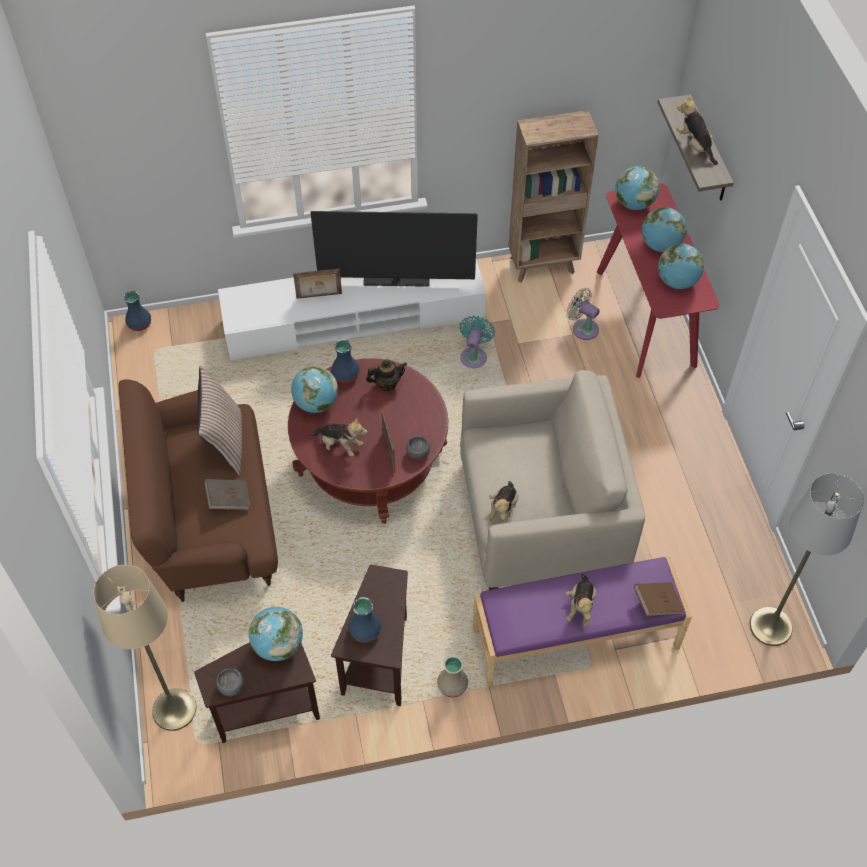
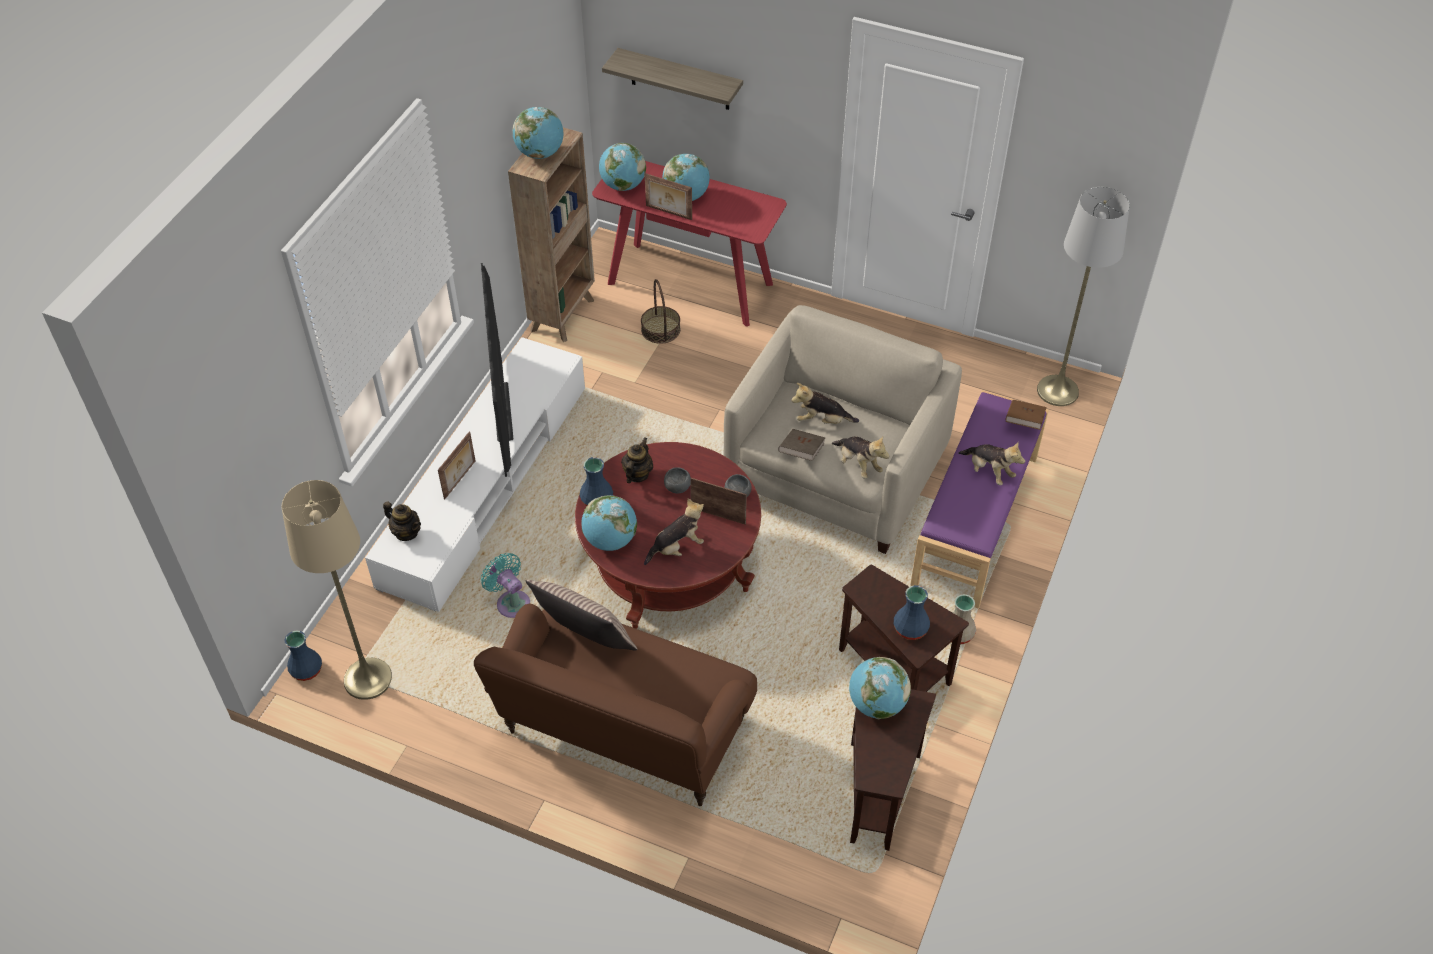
camera: 55 degrees left, 5 degrees down
(174, 709) = (821, 875): beige floor lamp -> beige floor lamp (368, 678)
(228, 500) = (659, 673): brown book -> brown book (801, 452)
(231, 686) = (894, 764): grey bowl -> grey bowl (677, 487)
(253, 296) = (406, 532): none -> teapot
(396, 281) = (503, 412): television -> television turned 135 degrees clockwise
(474, 355) = (618, 420): turquoise fan -> turquoise fan (511, 602)
(583, 328) = (661, 329): beige fan -> basket
(632, 245) = (668, 213): none -> picture frame
(677, 282) = (736, 209): globe -> globe (540, 153)
(695, 145) = (679, 77): plush toy -> plush toy (822, 420)

